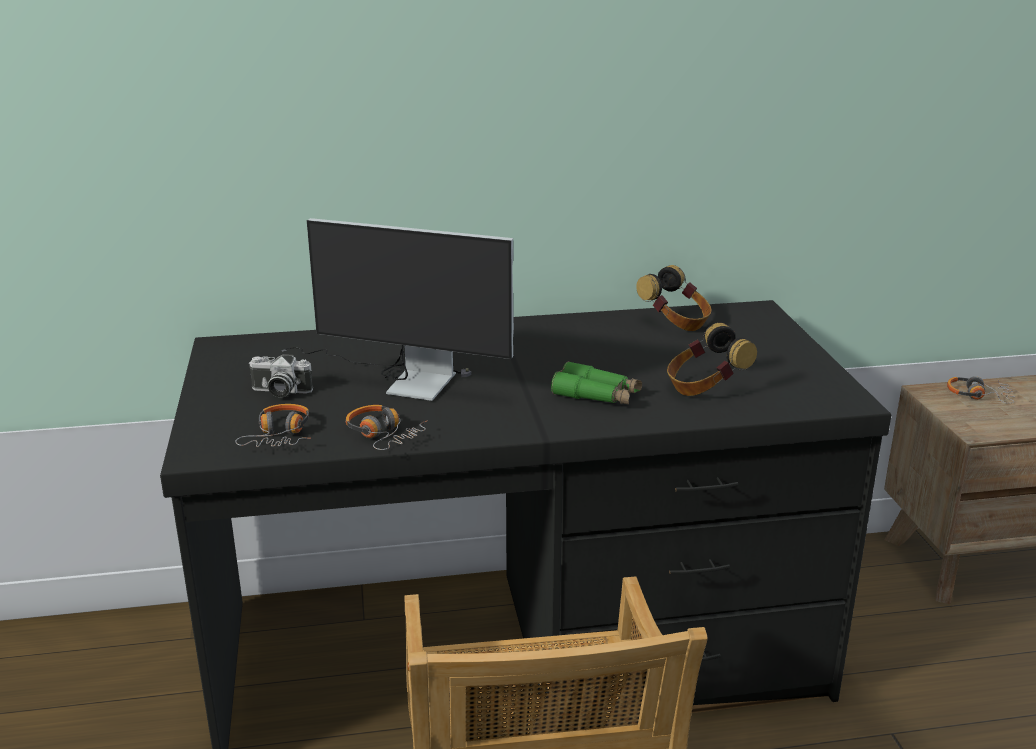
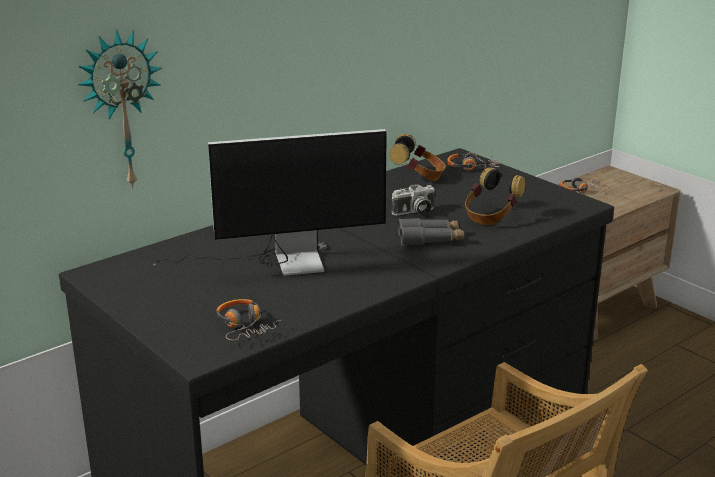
camera: 30 degrees left, 0 degrees up
(280, 173) = (121, 110): none -> wall clock
(280, 392) = (197, 296): camera -> camera (414, 212)
(383, 435) = (321, 304): headphones -> headphones (473, 168)
(597, 395) = (430, 239): green binoculars -> grey binoculars

